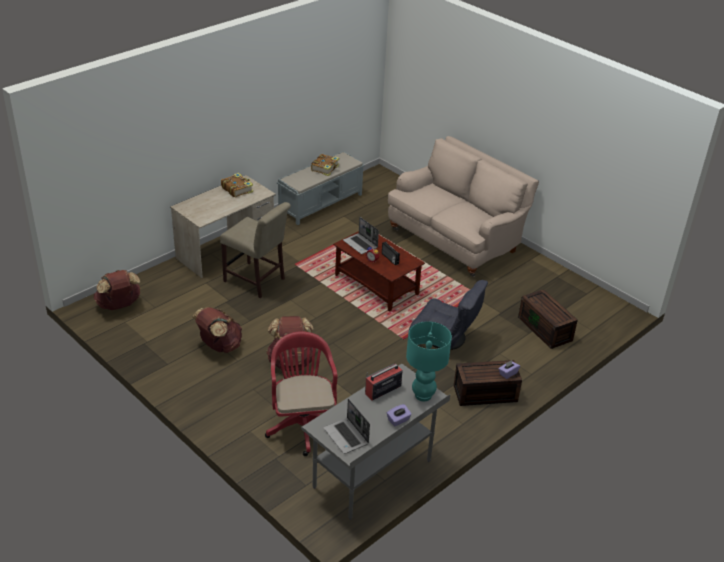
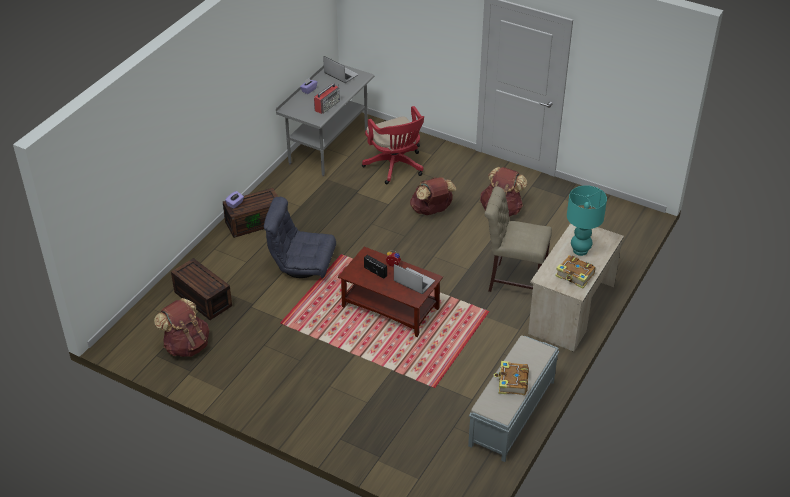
camera: 165 degrees right, 5 degrees up
(119, 305) = (618, 224): brown backpack -> brown backpack (186, 345)
(423, 395) = (296, 108): turquoise table lamp -> turquoise table lamp (580, 250)
(455, 239) = (321, 397): beige sofa -> none

